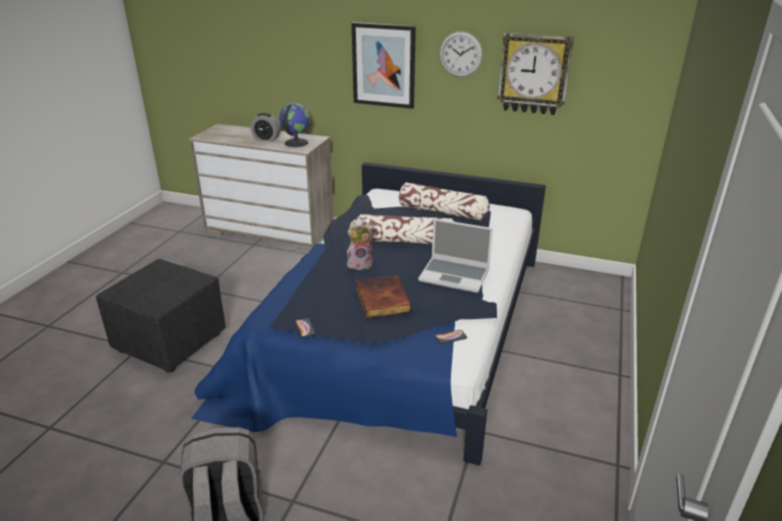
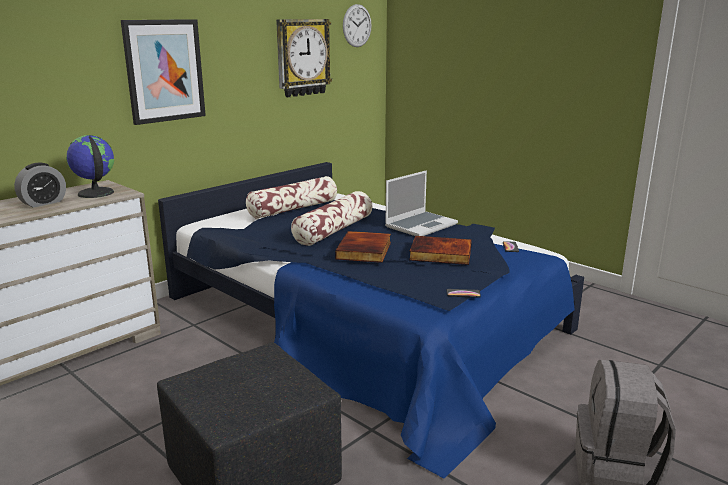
camera: 65 degrees left, 10 degrees down
(361, 264) = (365, 250): plush toy -> book
(460, 54) = (241, 46): wall clock -> wall clock (357, 25)

